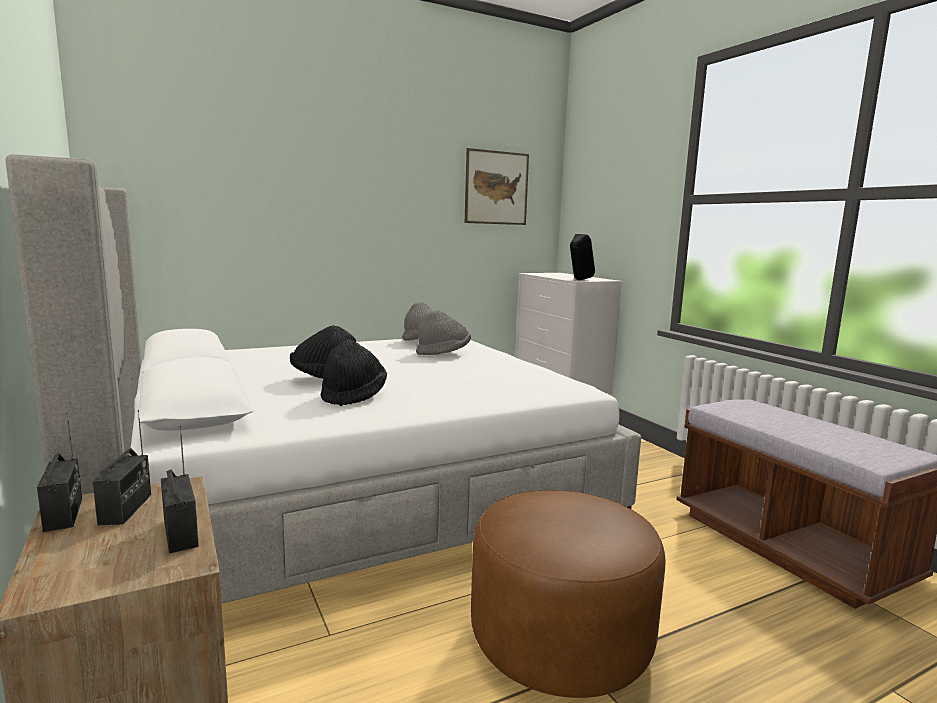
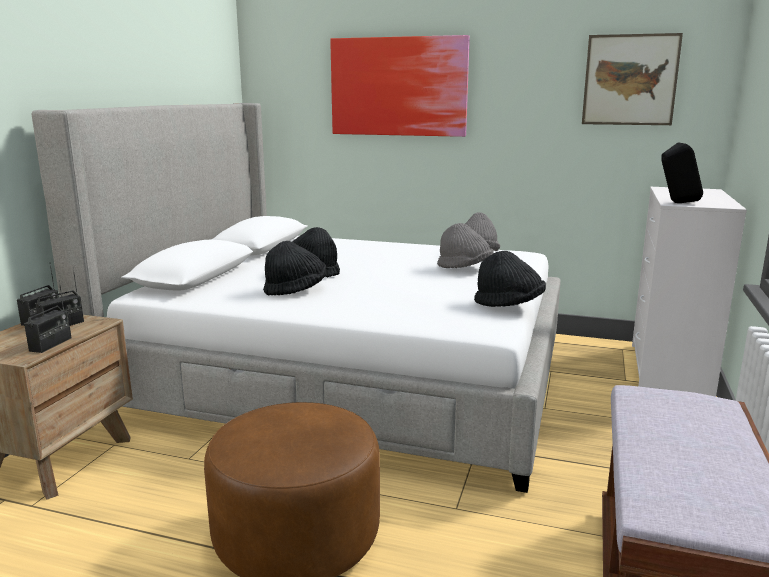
camera: 45 degrees right, 5 degrees up
(296, 181) = (398, 87): none -> picture
(548, 371) = (509, 305): none -> black hat

